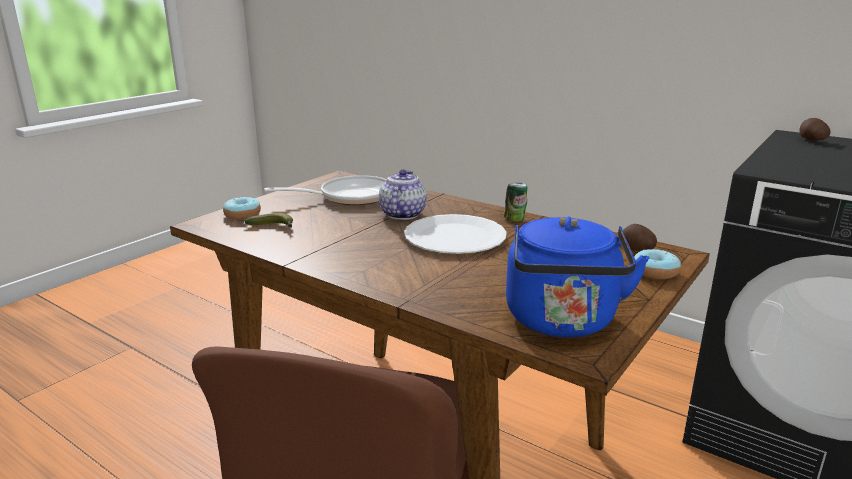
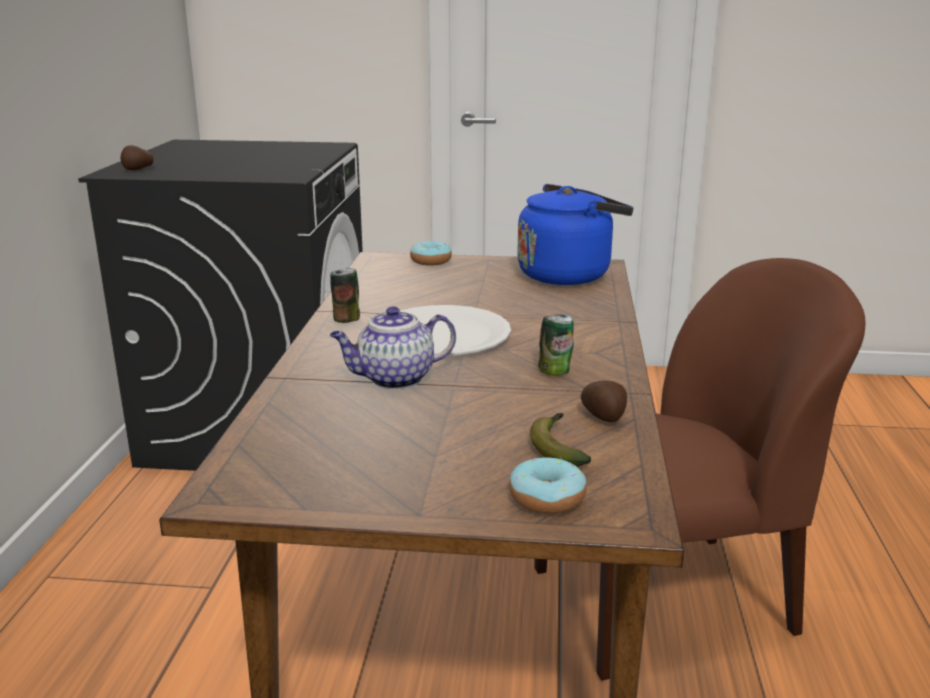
camera: 120 degrees left, 0 degrees up
(349, 197) = (353, 438): frying pan -> none
(352, 250) = (555, 372): none -> can
(636, 250) = (384, 269): potato -> potato (604, 417)

